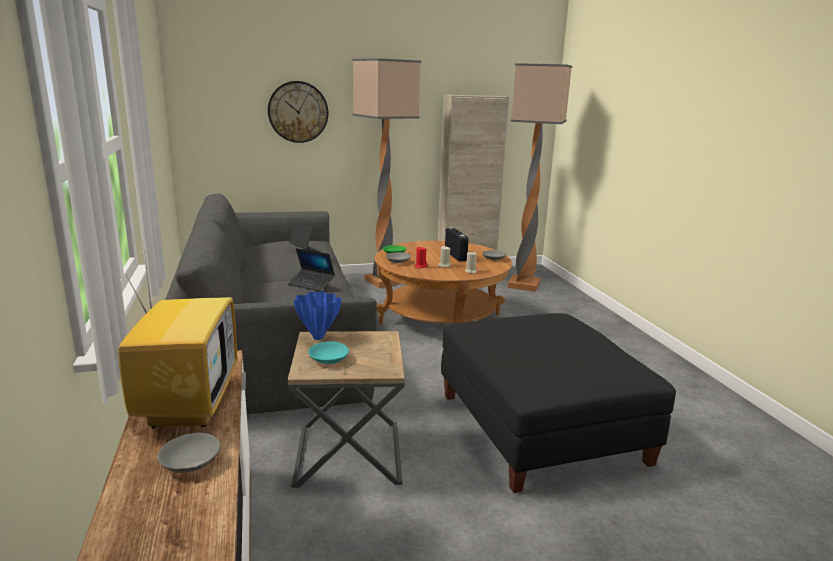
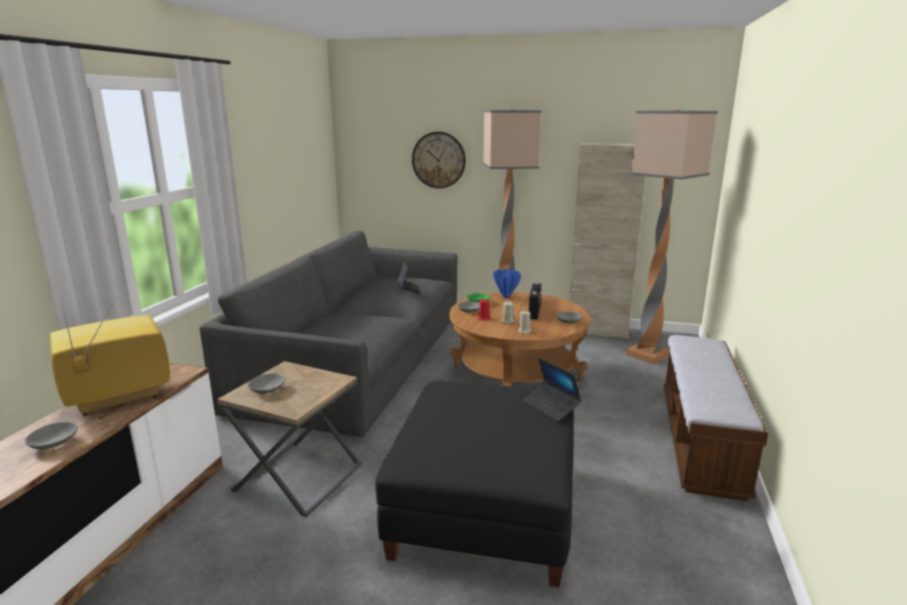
camera: 30 degrees right, 0 degrees up
(188, 403) = (116, 400): television -> television turned 150 degrees counterclockwise
(311, 284) = (368, 321): laptop -> laptop (551, 406)
(318, 337) = (289, 368): blue vase -> blue vase (506, 297)
(329, 360) = (267, 390): turquoise bowl -> grey bowl
(626, 339) = (700, 440): none -> bench

